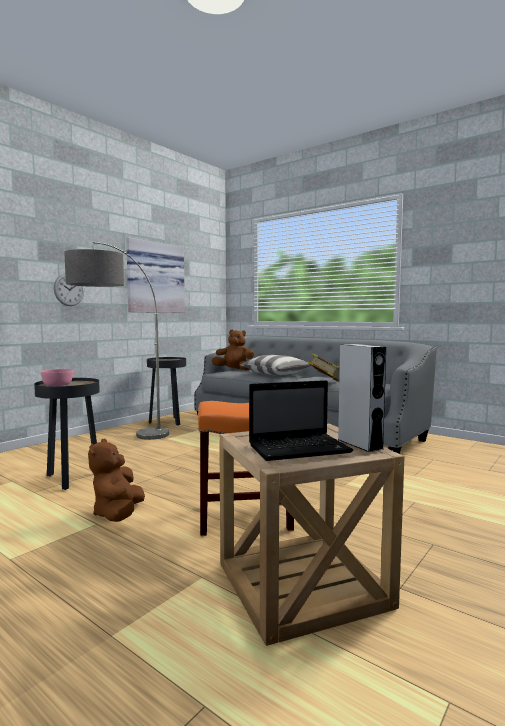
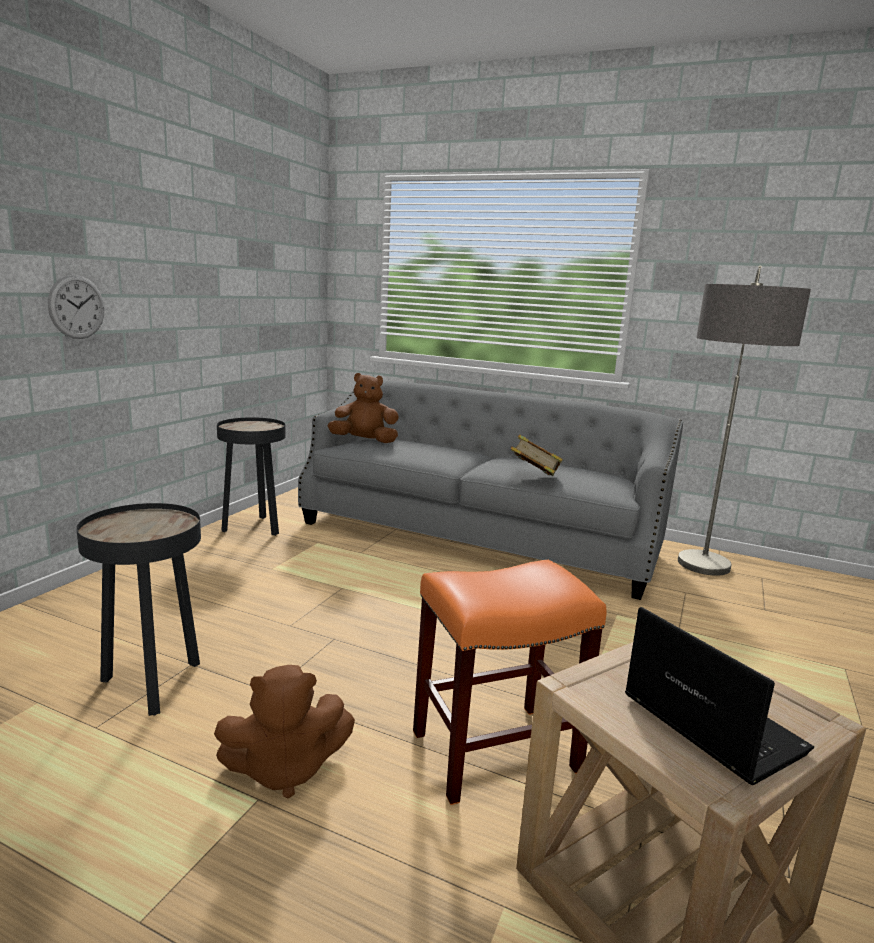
camera: 15 degrees left, 10 degrees up
(57, 385) = (121, 529): pink bowl -> none
(118, 514) = (285, 769): brown plush toy -> brown plush toy turned 90 degrees counterclockwise
(119, 444) = (195, 586): floor lamp -> floor lamp (700, 588)
(154, 278) = (221, 276): picture -> none
(276, 374) = (440, 454): pillow -> none
(300, 448) = (708, 723): laptop -> laptop turned 90 degrees counterclockwise
(359, 444) = (776, 696): grey speaker -> none

